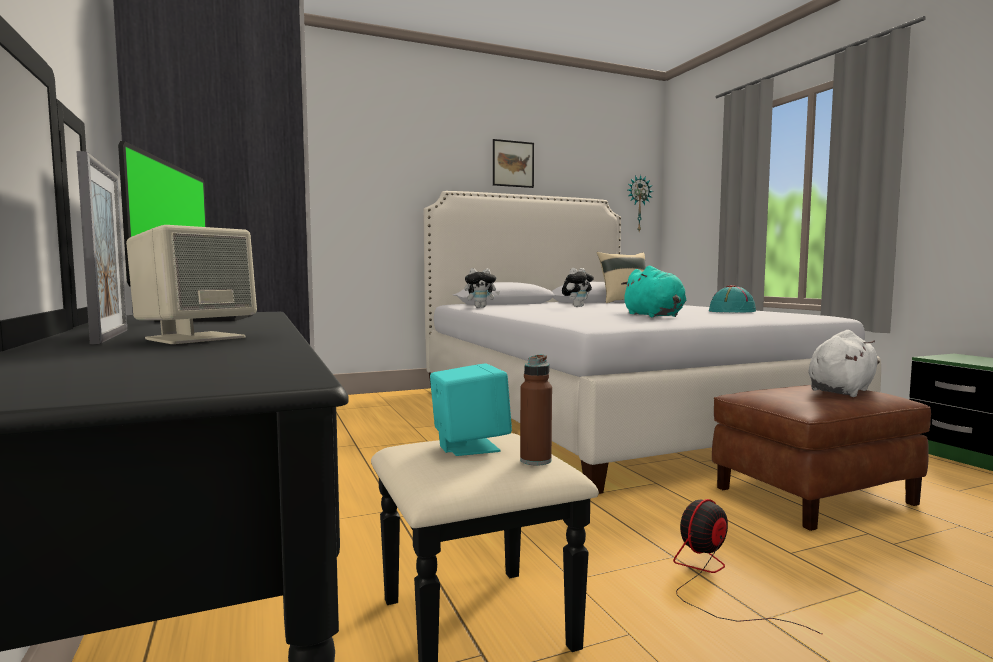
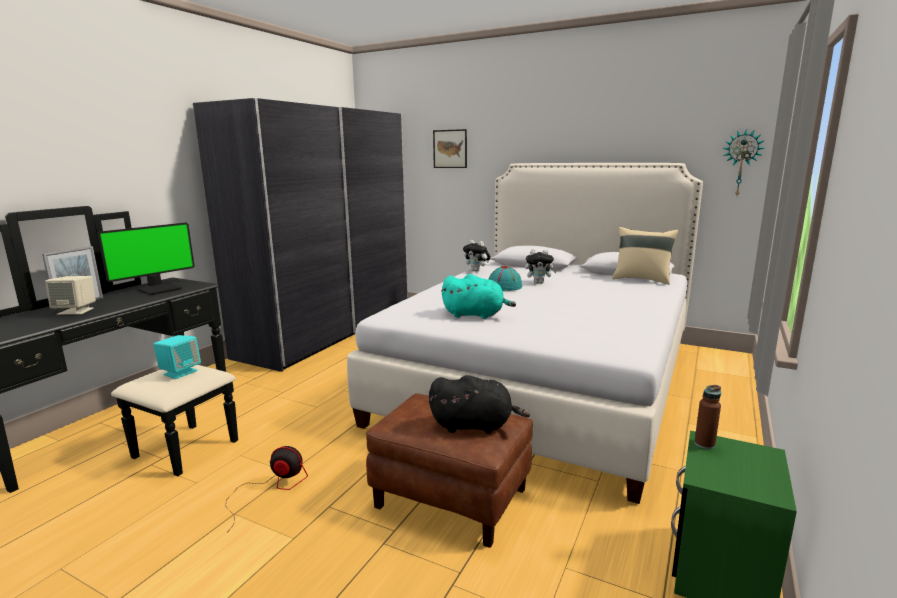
camera: 50 degrees right, 10 degrees up
(513, 164) = (583, 132): picture -> picture (450, 149)
(535, 460) = (167, 388): brown bottle -> brown bottle (704, 444)
(654, 316) = (476, 315): turquoise plush toy -> turquoise plush toy turned 105 degrees counterclockwise
(732, 311) = (597, 322): turquoise hat -> turquoise hat (505, 287)
(842, 391) = (475, 425): white plush toy -> black plush toy

